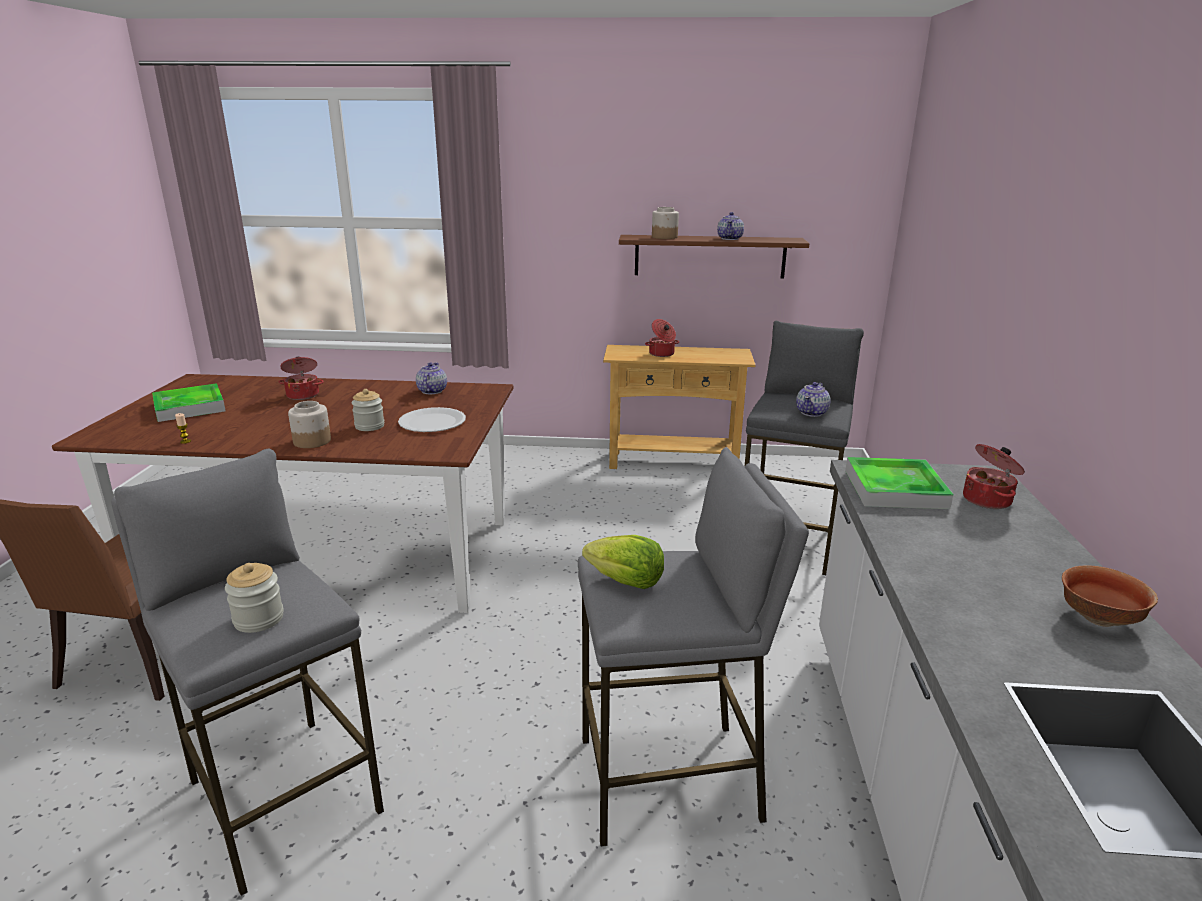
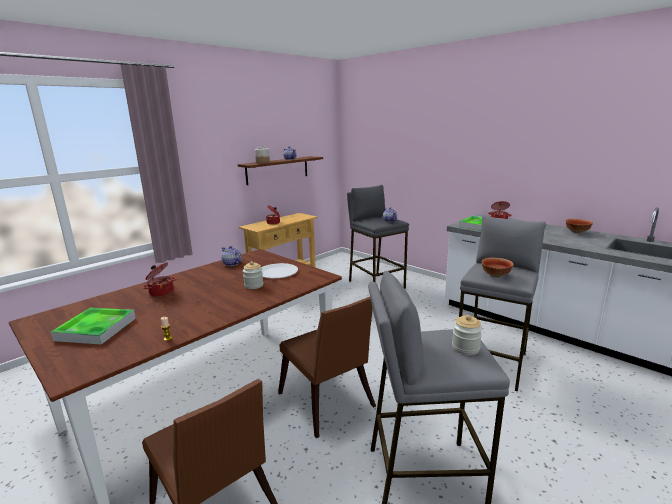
camera: 50 degrees left, 5 degrees down
(311, 441) = (248, 302): jar -> none
(383, 645) = (328, 404): none -> brown chair
(625, 581) = (496, 276): lettuce -> bowl

